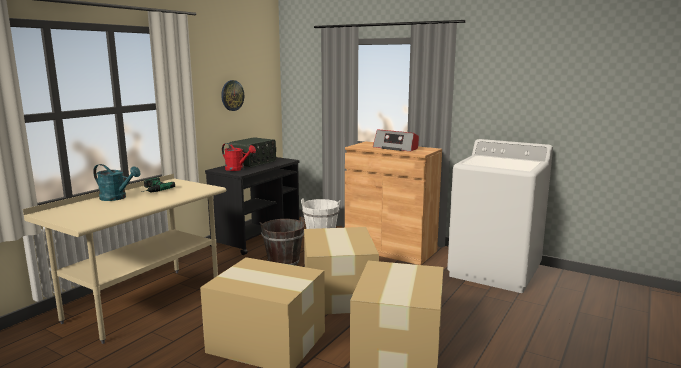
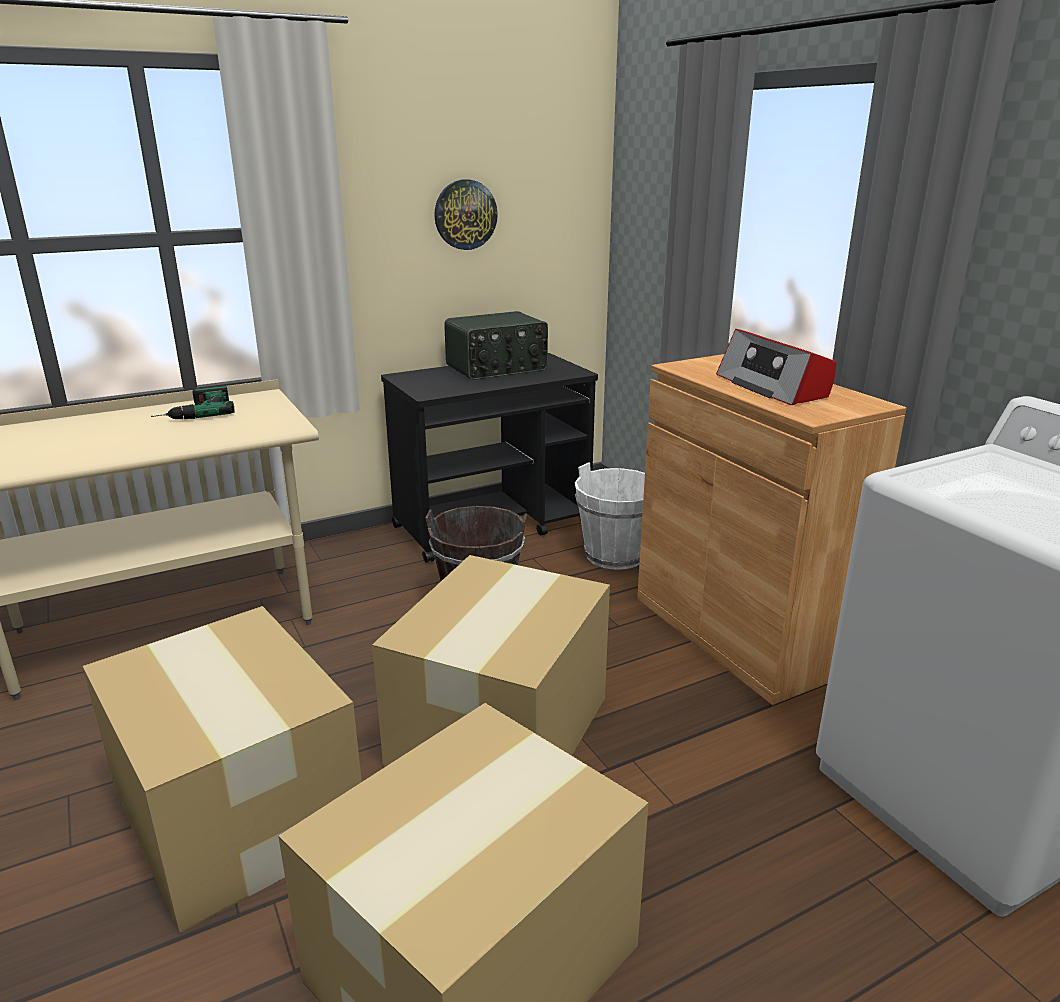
camera: 30 degrees right, 10 degrees up
(117, 198) = (109, 423): turquoise watering can -> none
(237, 169) = (440, 381): red watering can -> none

